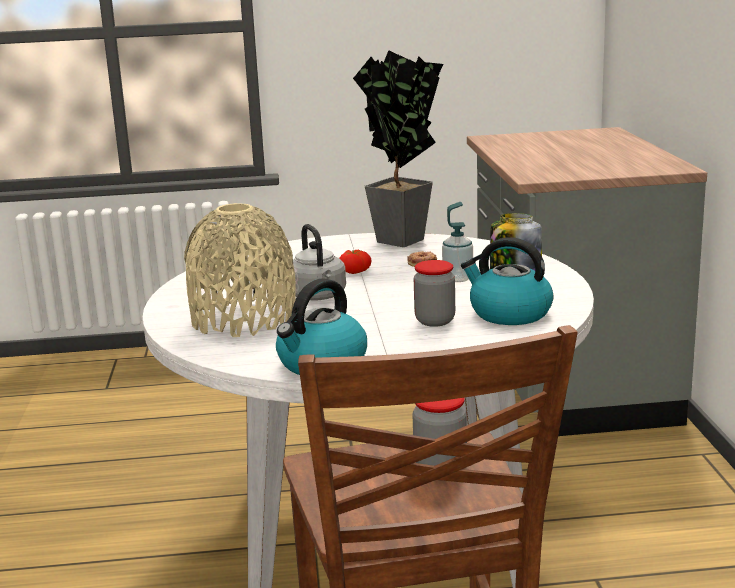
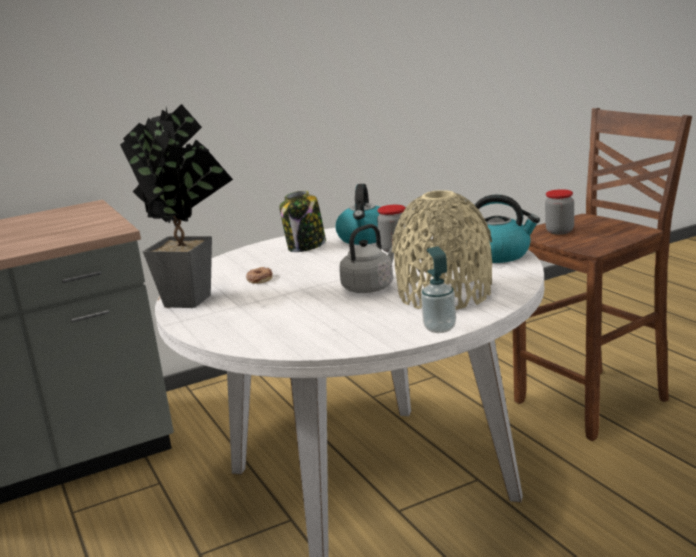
camera: 110 degrees left, 0 degrees up
(354, 271) = (294, 293): tomato -> none
(457, 278) = (297, 262): soap dispenser -> soap dispenser (440, 328)

